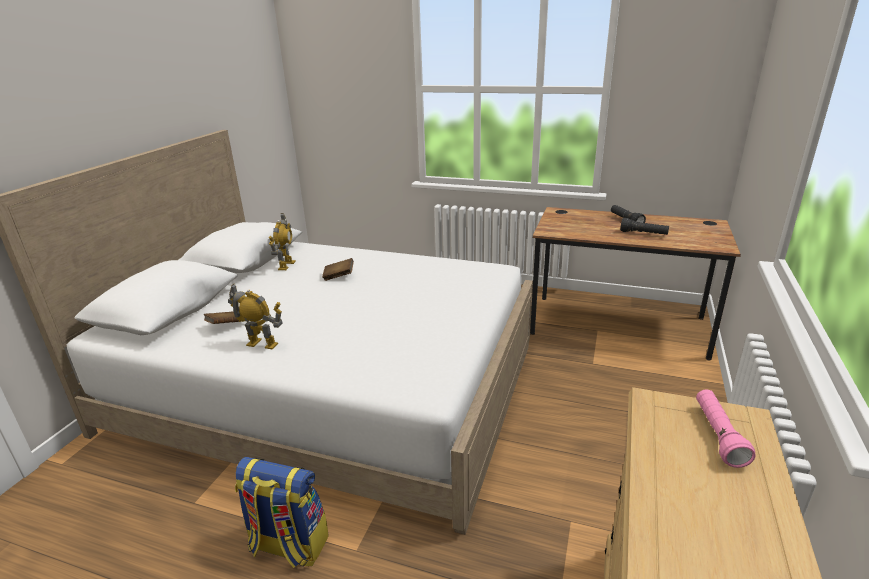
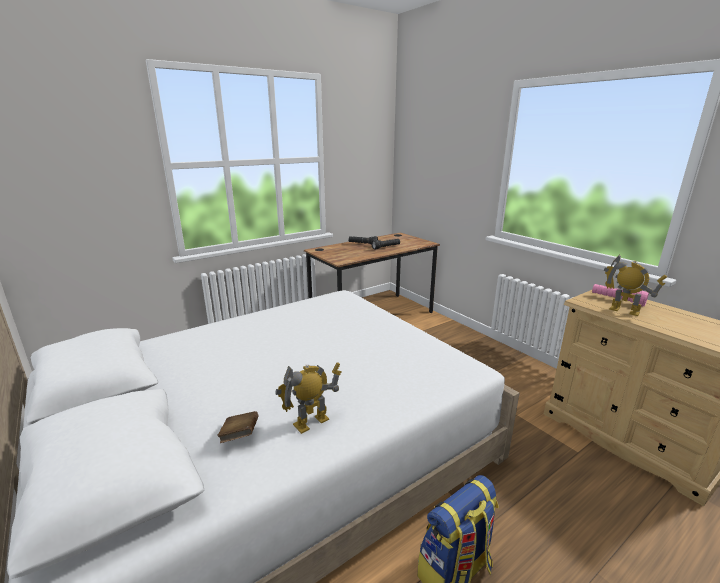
camera: 55 degrees left, 5 degrees down
(286, 265) = (167, 365): toy robot -> toy robot (624, 311)
(339, 276) = (245, 347): brown book -> none

